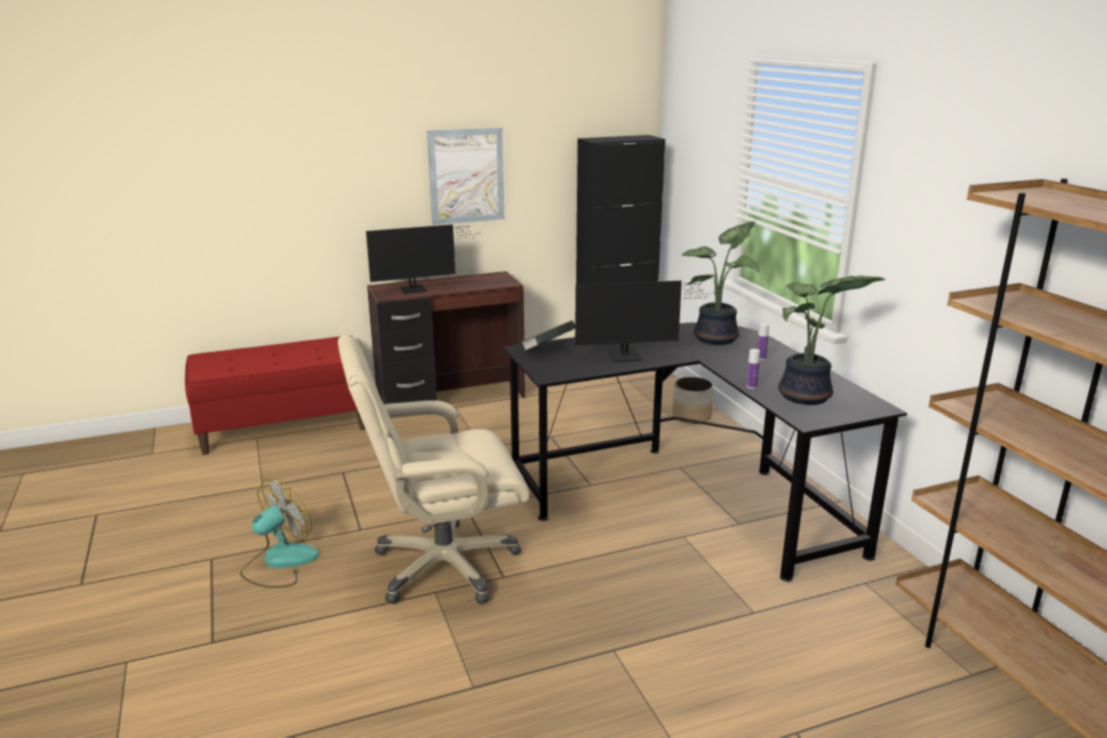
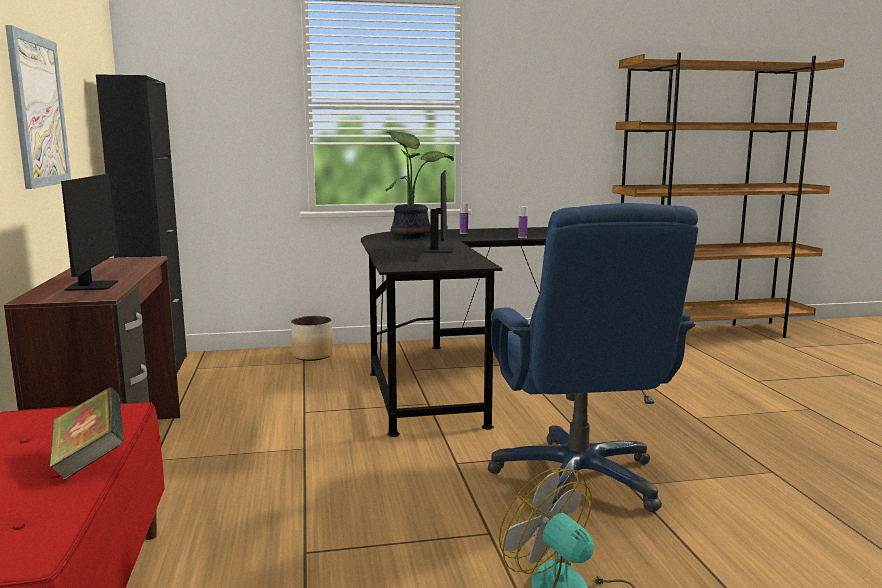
camera: 80 degrees left, 10 degrees down
(443, 566) = (578, 479): beige office chair -> blue office chair
(548, 350) = (405, 262): book -> book (90, 459)
(806, 397) = (546, 233): potted plant -> none

